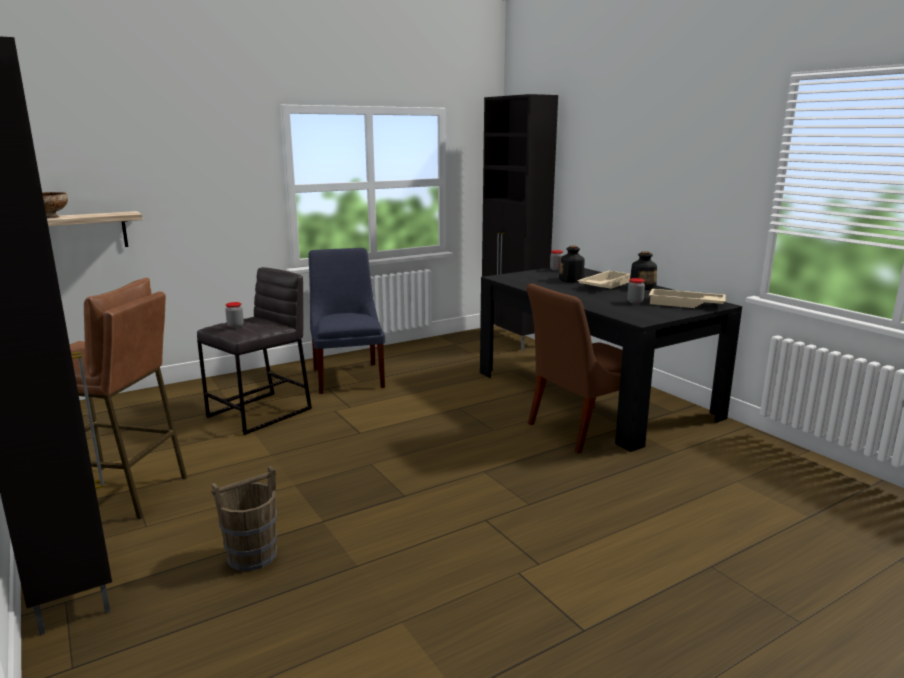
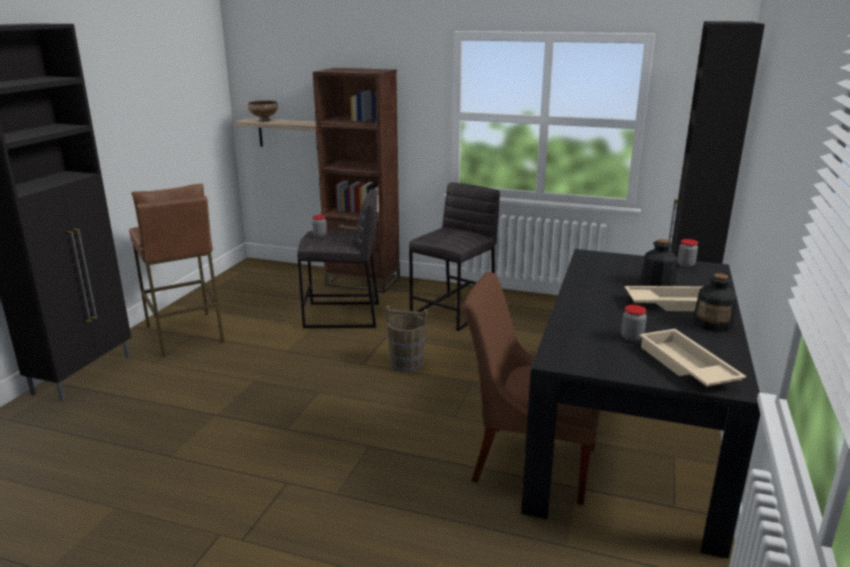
camera: 50 degrees right, 5 degrees up
(217, 385) = (363, 281): none -> brown bookcase
(252, 555) = (152, 412): brown bucket -> brown bucket (407, 363)
(348, 376) = (454, 311): blue chair -> grey stool

